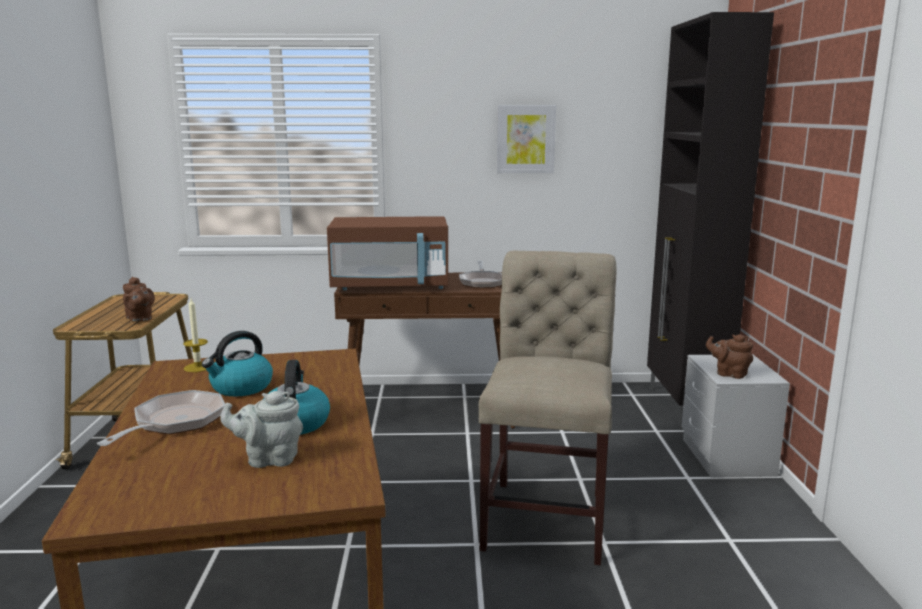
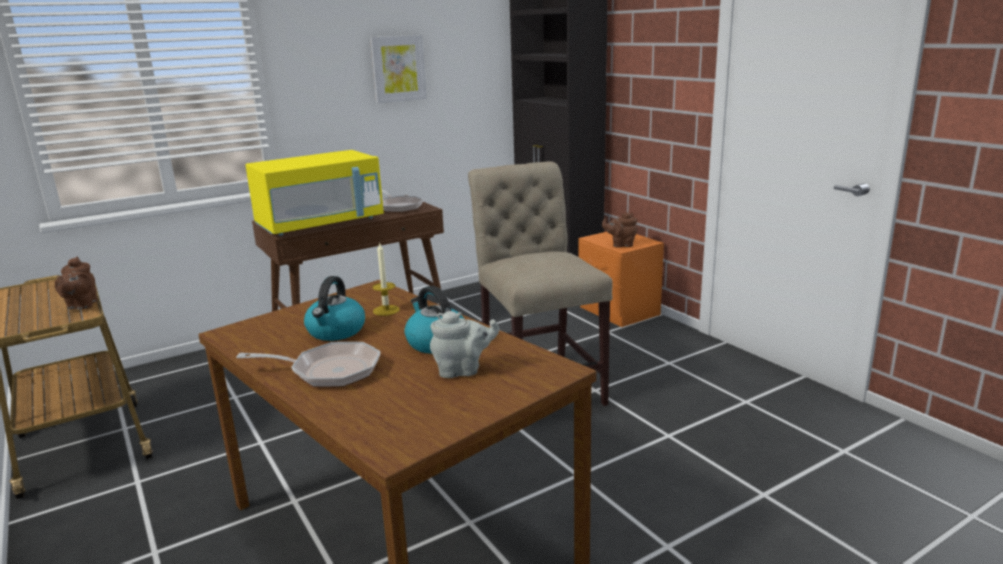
camera: 30 degrees left, 5 degrees up
(140, 319) = (81, 305): brown teapot -> brown teapot turned 60 degrees clockwise
(175, 423) = (329, 371): frying pan -> frying pan turned 105 degrees clockwise
(198, 367) = (259, 327): candle -> candle (386, 310)
(269, 459) = (463, 370): grey teapot -> grey teapot turned 150 degrees counterclockwise
(391, 286) = (321, 224): brown microwave -> yellow microwave
(727, 457) = (619, 311): grey nightstand -> orange nightstand

